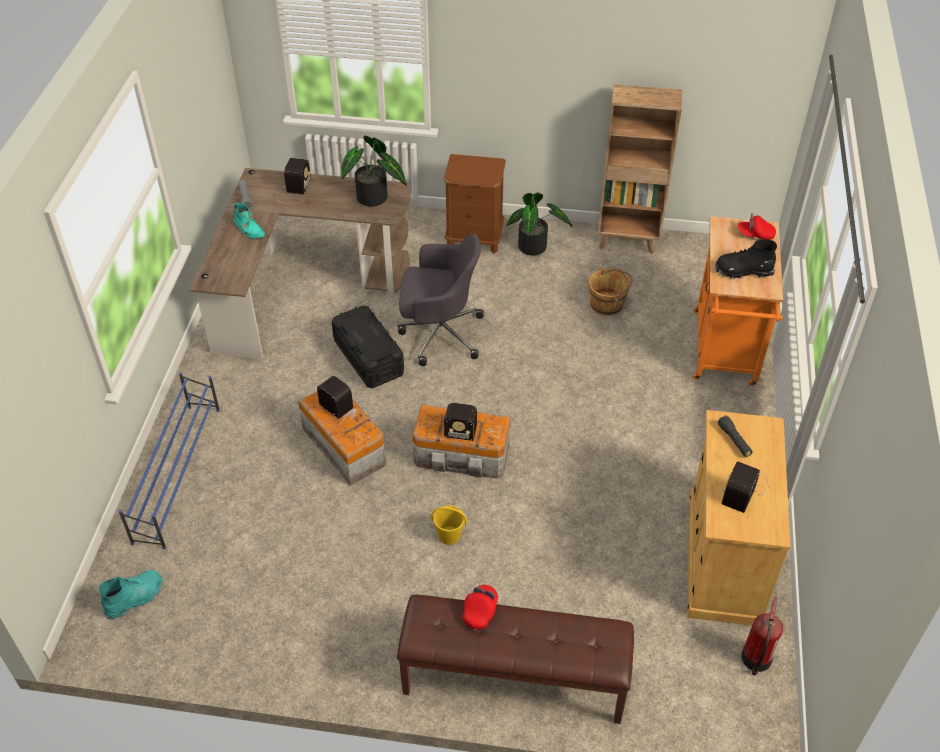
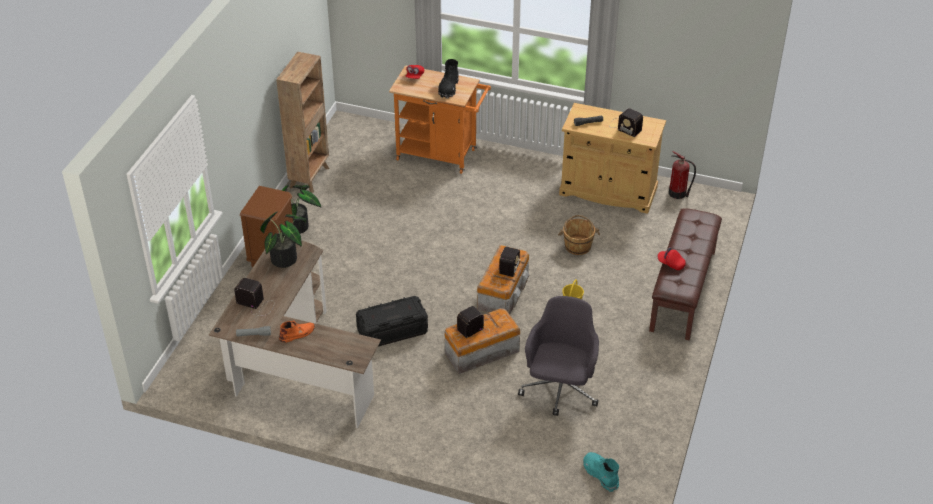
camera: 80 degrees left, 5 degrees down
(178, 473) = (486, 450): blue shoe rack -> none
(249, 229) = (297, 334): turquoise boot -> orange boot
(439, 333) = (377, 289): grey office chair -> grey office chair (560, 390)
(607, 304) = (375, 199): brown bucket -> brown bucket (577, 246)

